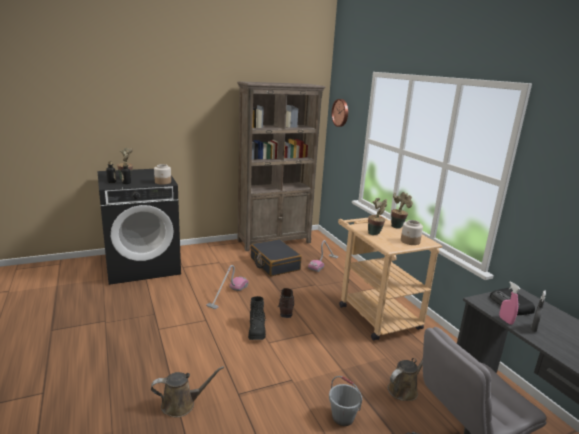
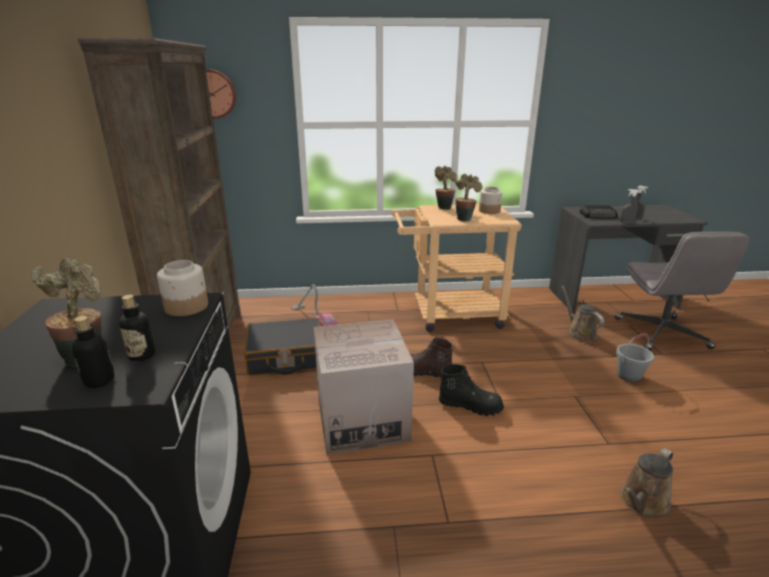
camera: 70 degrees left, 5 degrees up
(181, 404) = (642, 503): brown watering can -> brown watering can turned 135 degrees counterclockwise
(228, 295) = (362, 420): vacuum cleaner -> cardboard box
(505, 320) = (626, 222): pink spray bottle -> grey spray bottle

